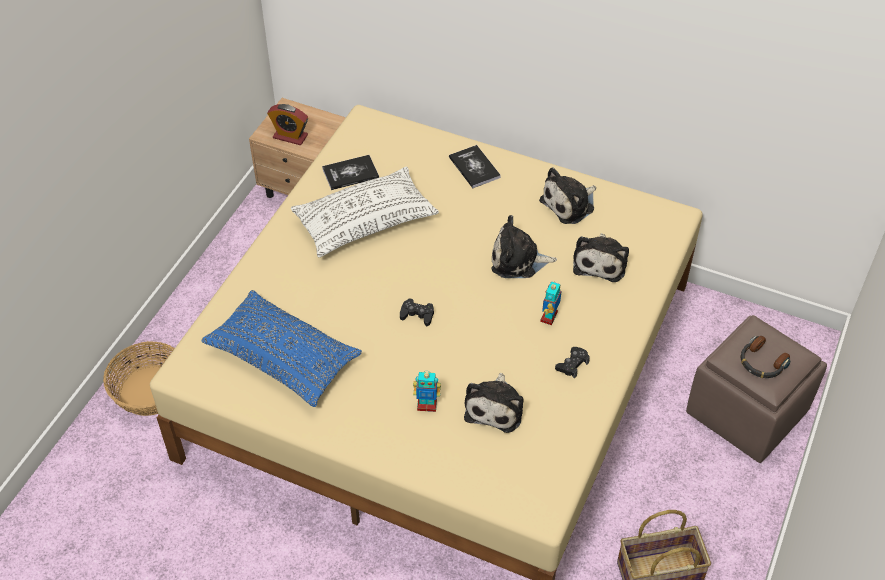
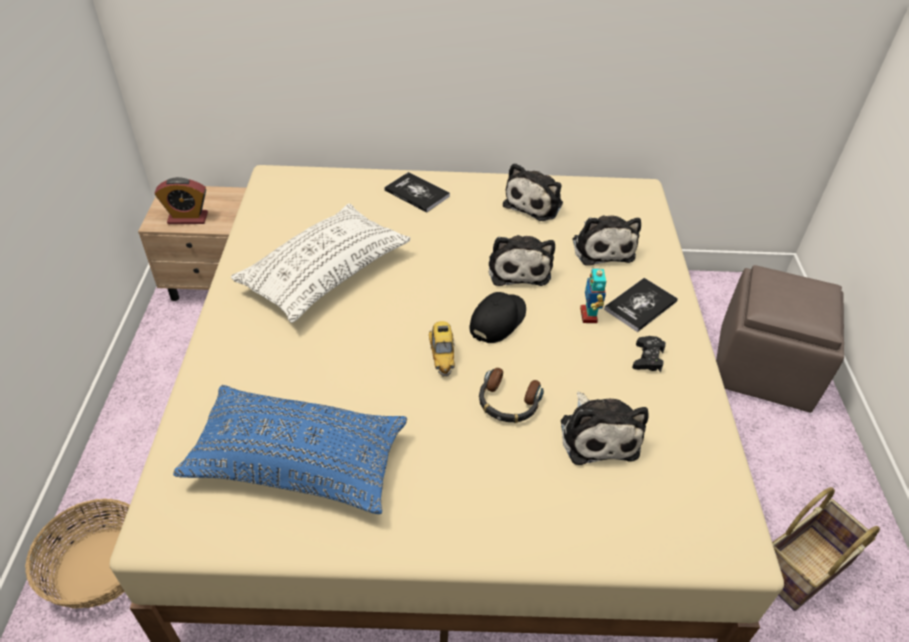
camera: 25 degrees left, 5 degrees down
(350, 173) = (282, 229): book -> book (640, 305)
(417, 315) = (442, 356): black game controller -> toy car
(427, 405) = (516, 460): toy robot -> none
(475, 299) = (498, 320): none -> black cap
(518, 260) = (518, 268): plush toy -> plush toy turned 75 degrees counterclockwise
(761, 363) = (800, 305): headphones -> headphones (508, 402)

